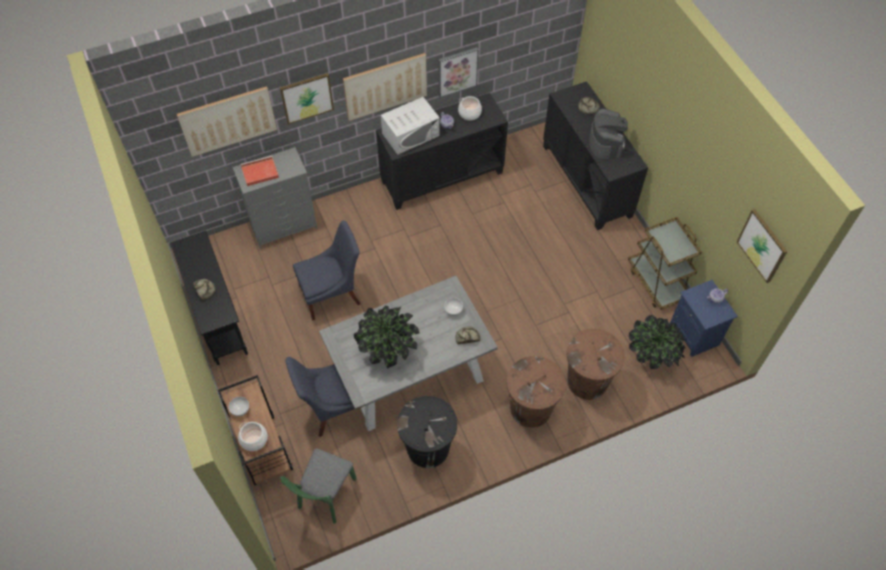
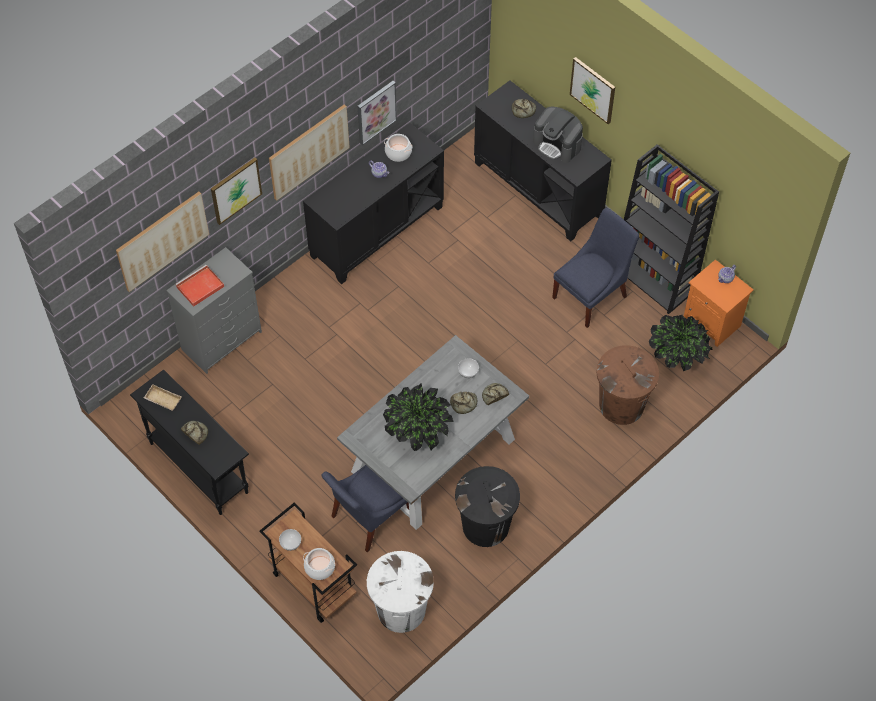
camera: 20 degrees left, 0 degrees up
(192, 255) = (162, 400): none -> beige tray
(325, 497) = (401, 610): green chair -> white trash can
(332, 294) = (312, 399): blue chair -> blue chair (592, 295)
(411, 134) = (344, 195): white microwave -> none
(438, 336) = (464, 404): none -> bread
(531, 408) = (575, 451): brown trash can -> none
(606, 142) = (557, 144): coffee machine -> coffee machine turned 150 degrees clockwise
(657, 282) = (655, 279): brown cart -> black bookcase
(695, 334) = (713, 322): blue nightstand -> orange nightstand
(762, 245) = (762, 212): picture -> picture (593, 90)

